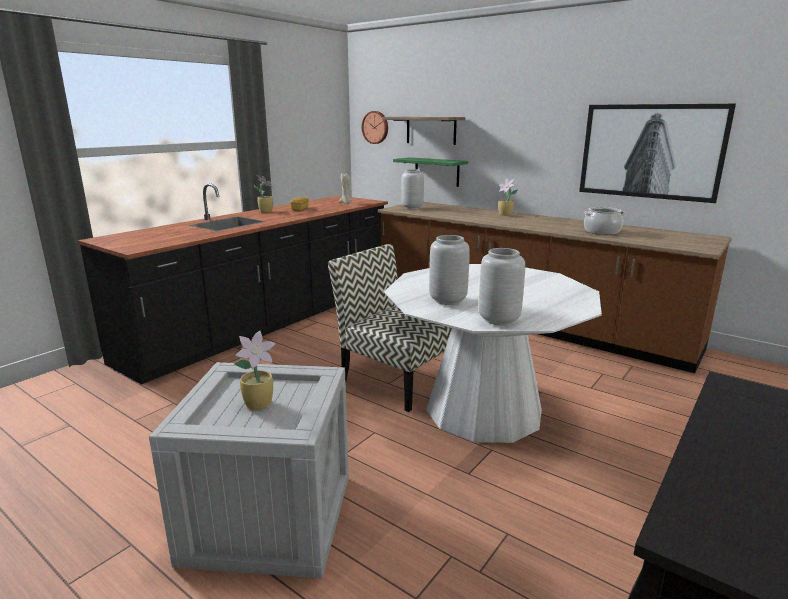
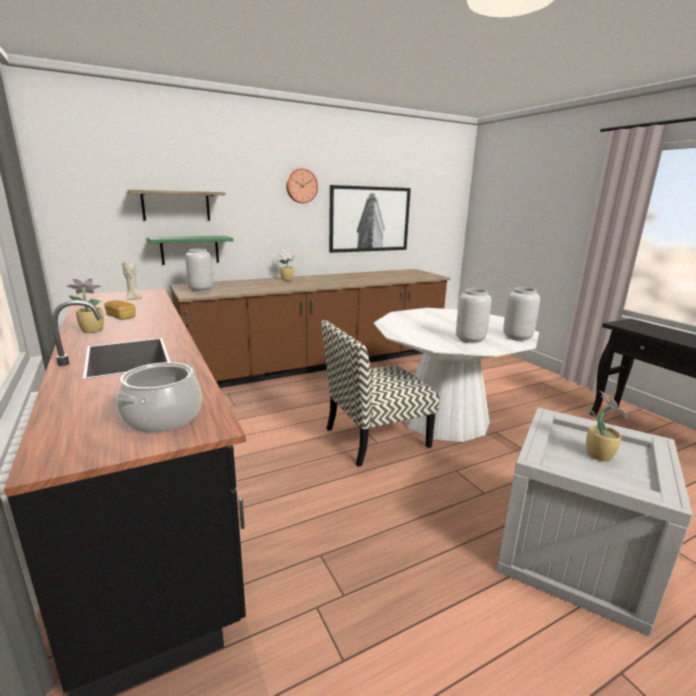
camera: 65 degrees left, 0 degrees up
(375, 127) = (86, 202): wall clock -> wall clock (301, 186)
(602, 232) = (375, 278): cooking pot -> cooking pot (163, 417)

